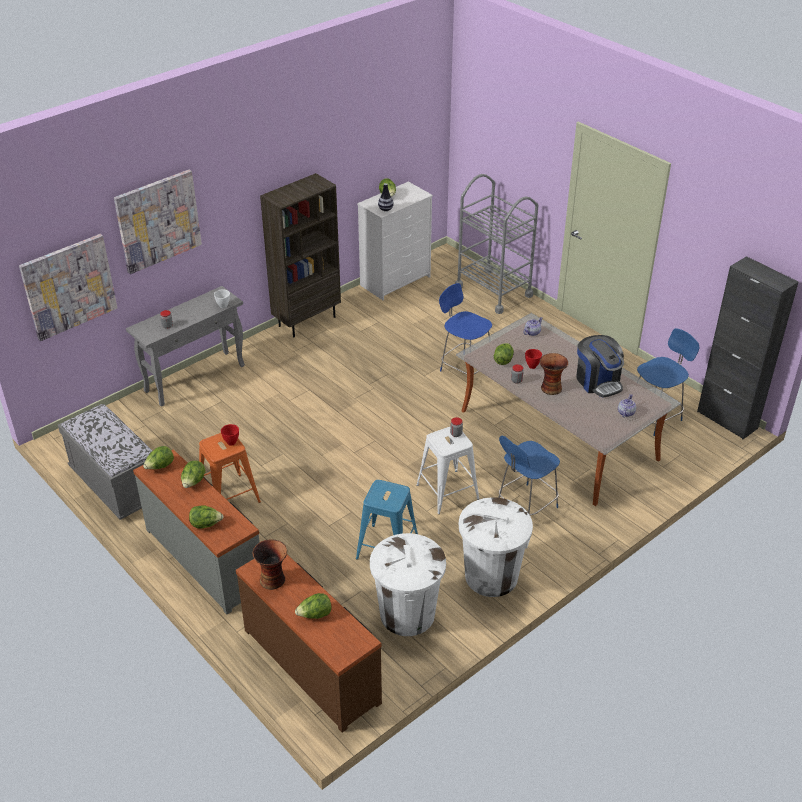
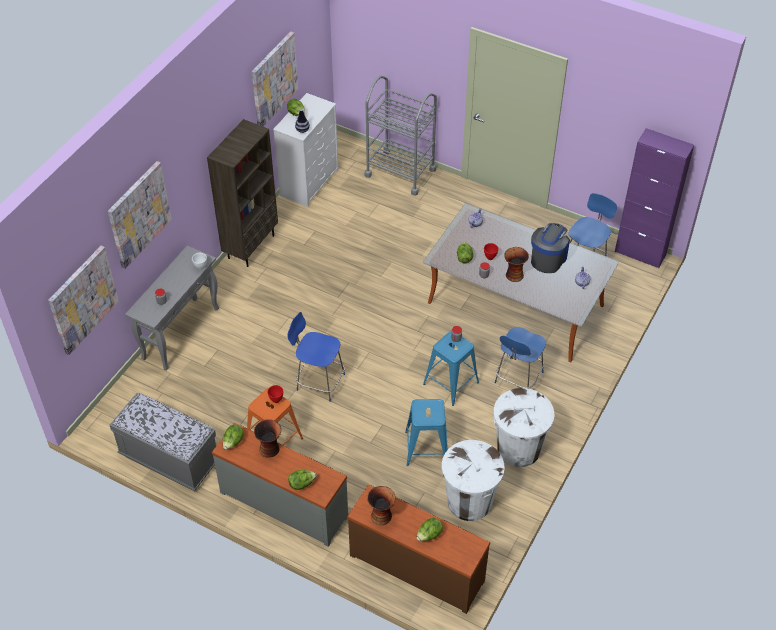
camera: 20 degrees left, 10 degrees up
(193, 482) = (270, 448): lettuce -> vase
(364, 146) = (273, 79): none -> picture
(448, 492) = (451, 383): white stool -> blue stool
(465, 369) = (411, 260): blue chair -> blue chair (319, 381)
(598, 381) = (548, 258): coffee machine -> coffee machine turned 105 degrees counterclockwise
(727, 420) = (640, 253): black cabinet -> purple cabinet

